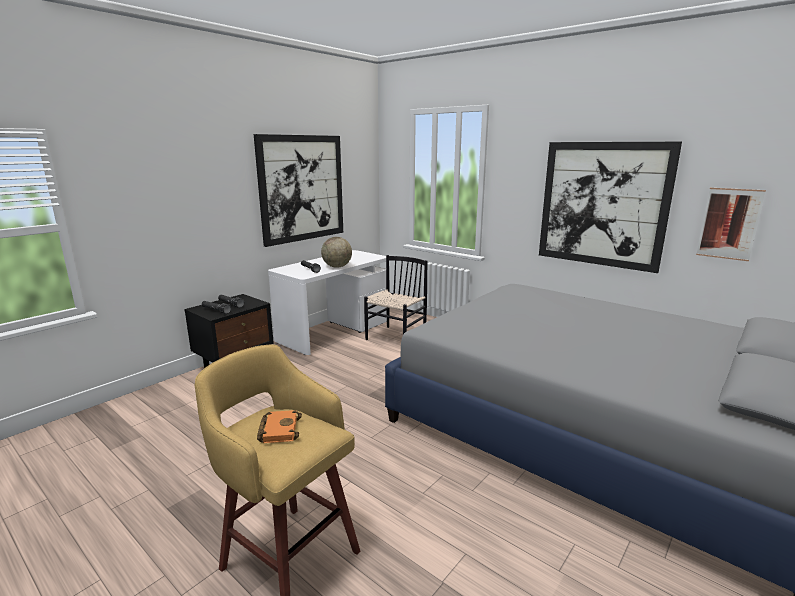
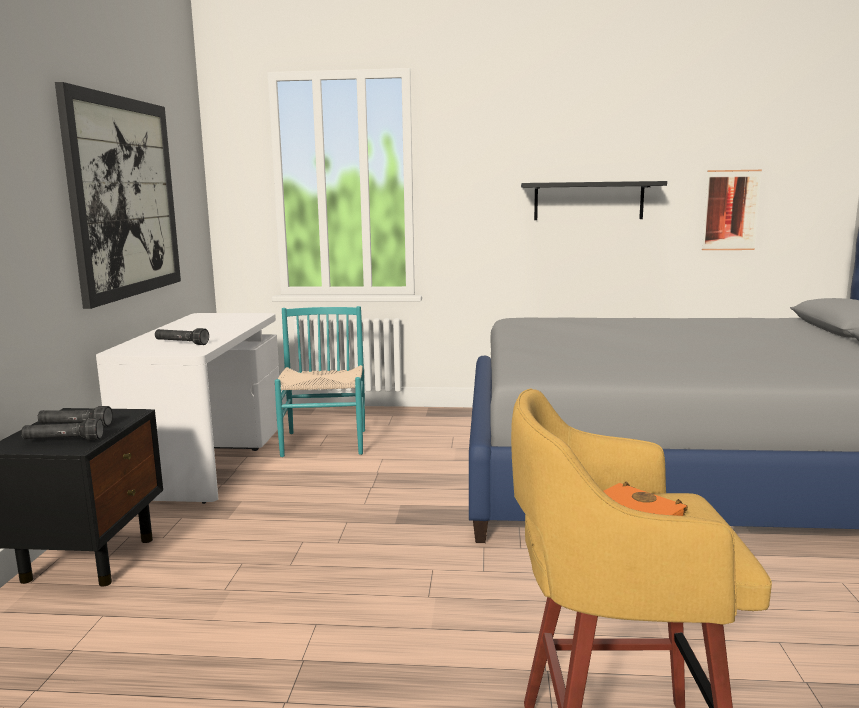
camera: 35 degrees left, 5 degrees down
(337, 267) = (222, 334): globe -> none
(397, 337) = (325, 442): black chair -> turquoise chair
(602, 204) = (588, 201): picture -> black shelf

